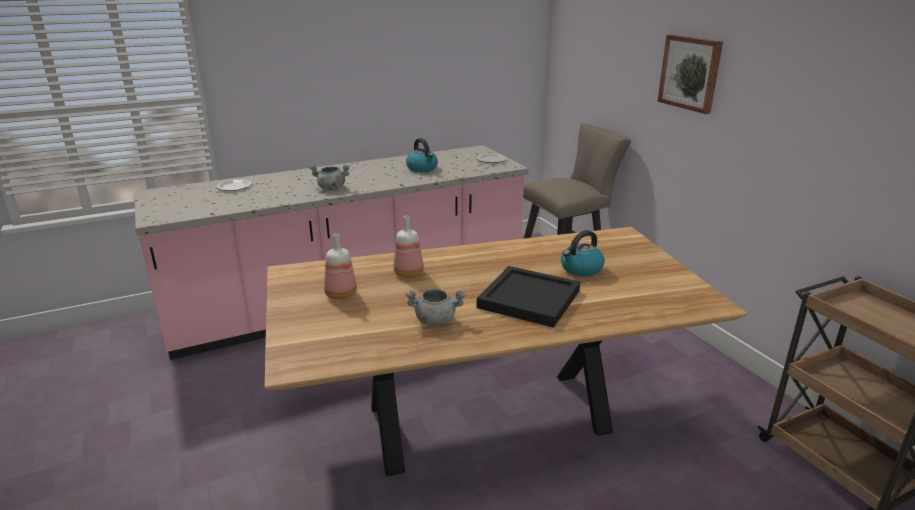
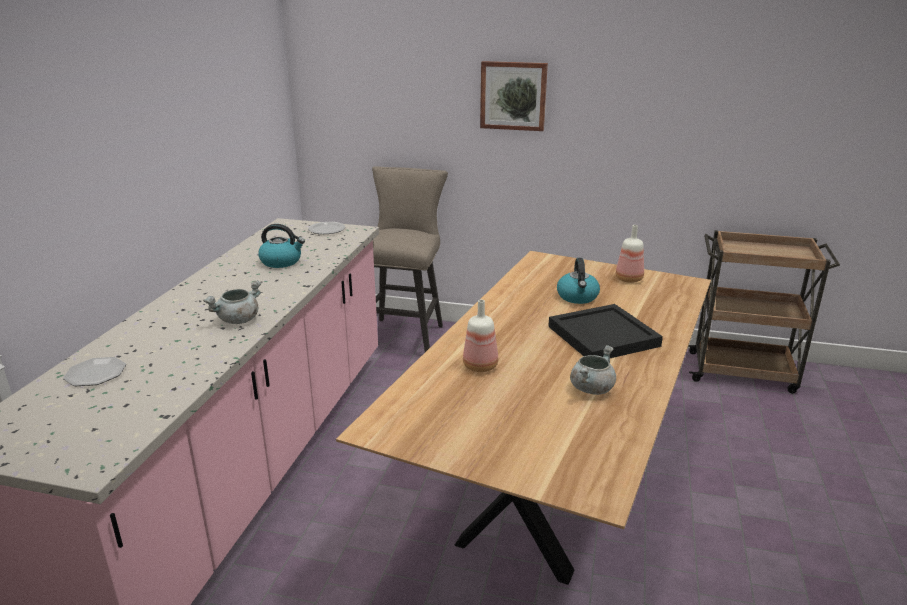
camera: 50 degrees left, 0 degrees up
(340, 295) = (477, 417): bottle -> bottle (629, 279)

